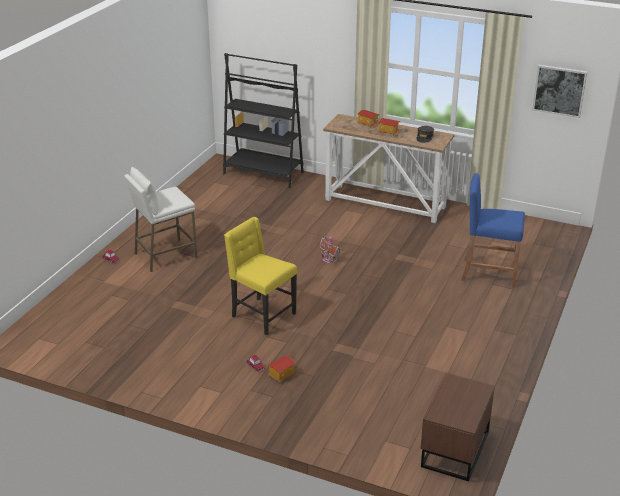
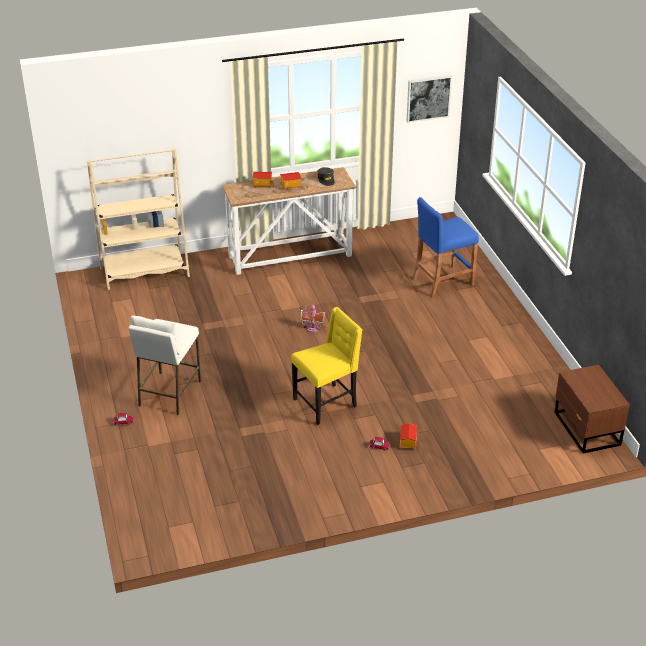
camera: 40 degrees left, 5 degrees up
(262, 315) = (326, 403): yellow chair -> yellow chair turned 150 degrees clockwise
(263, 173) = (145, 272): black bookcase -> beige bookcase

